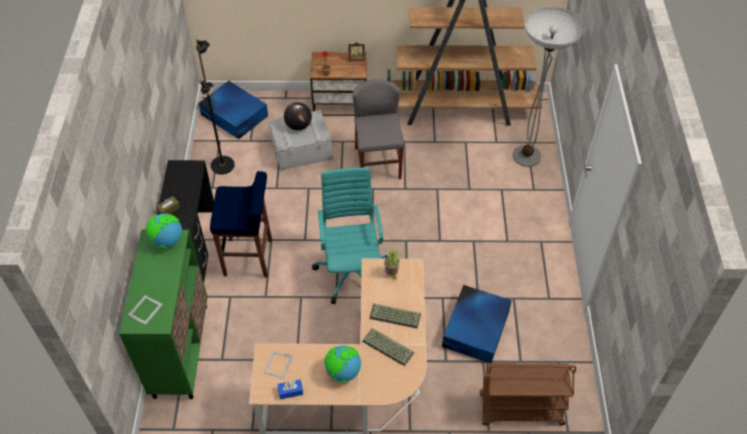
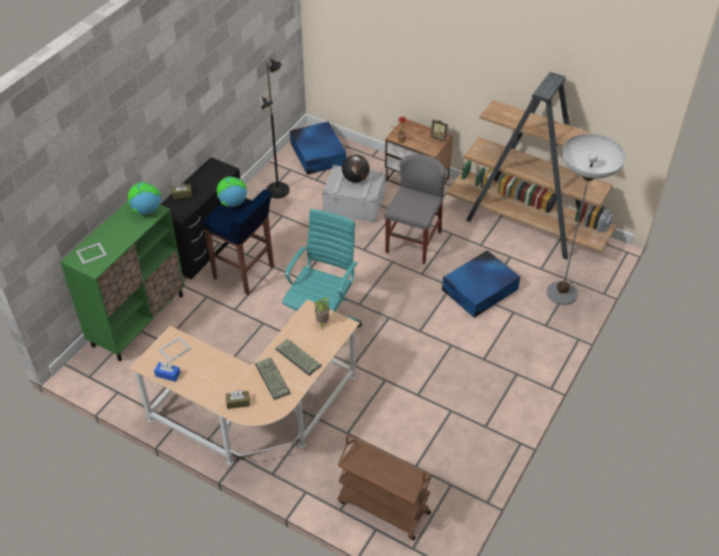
camera: 30 degrees right, 5 degrees down
(343, 372) = (220, 380): globe -> globe (233, 203)
(375, 385) = (238, 402): none -> brown tissue box
(476, 327) = (397, 419): blue storage box -> blue storage box (481, 289)

